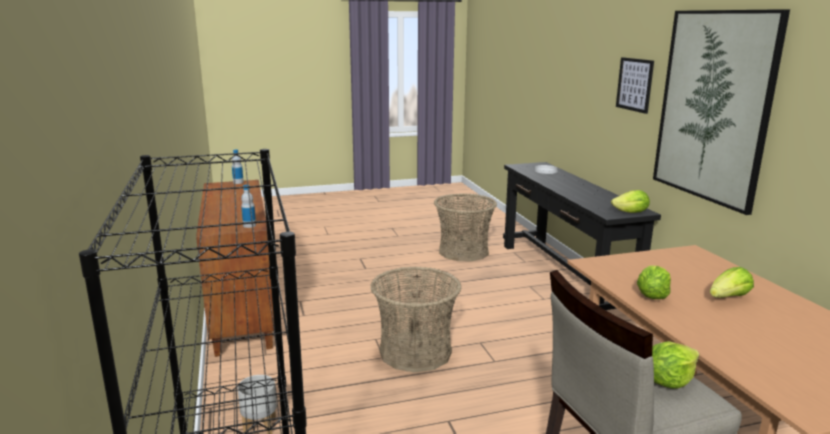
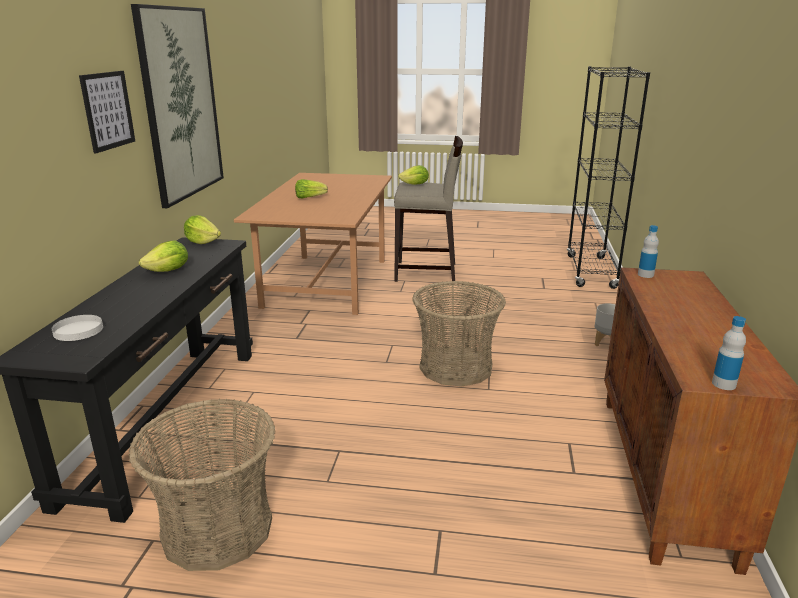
camera: 155 degrees left, 5 degrees up
(652, 296) = (349, 203): lettuce -> lettuce (168, 271)

